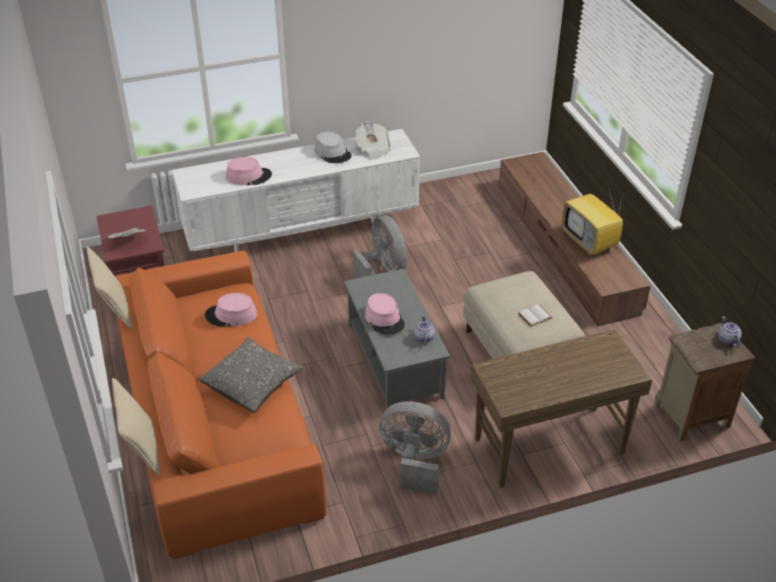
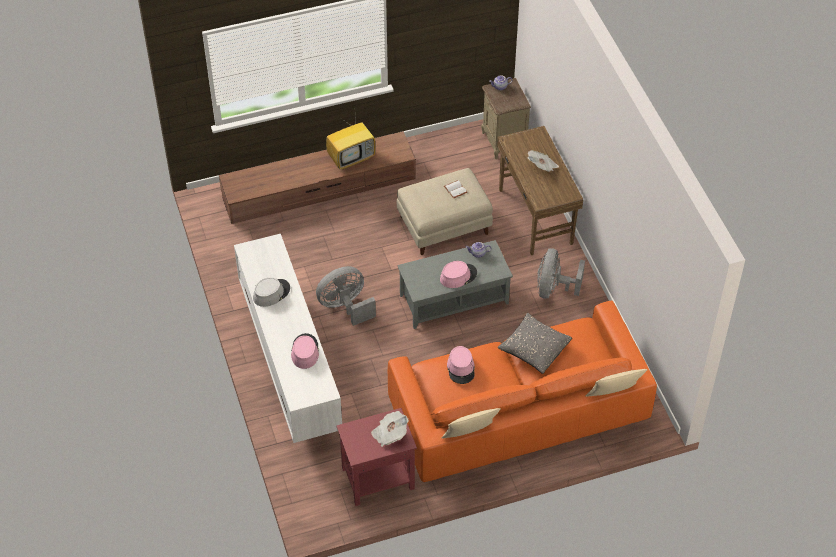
camera: 90 degrees left, 10 degrees up
(373, 149) = (267, 265): newspaper -> newspaper (542, 167)

